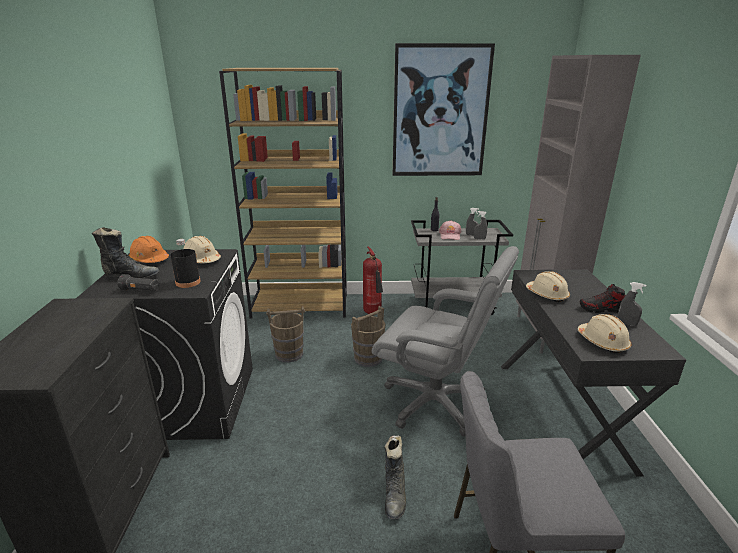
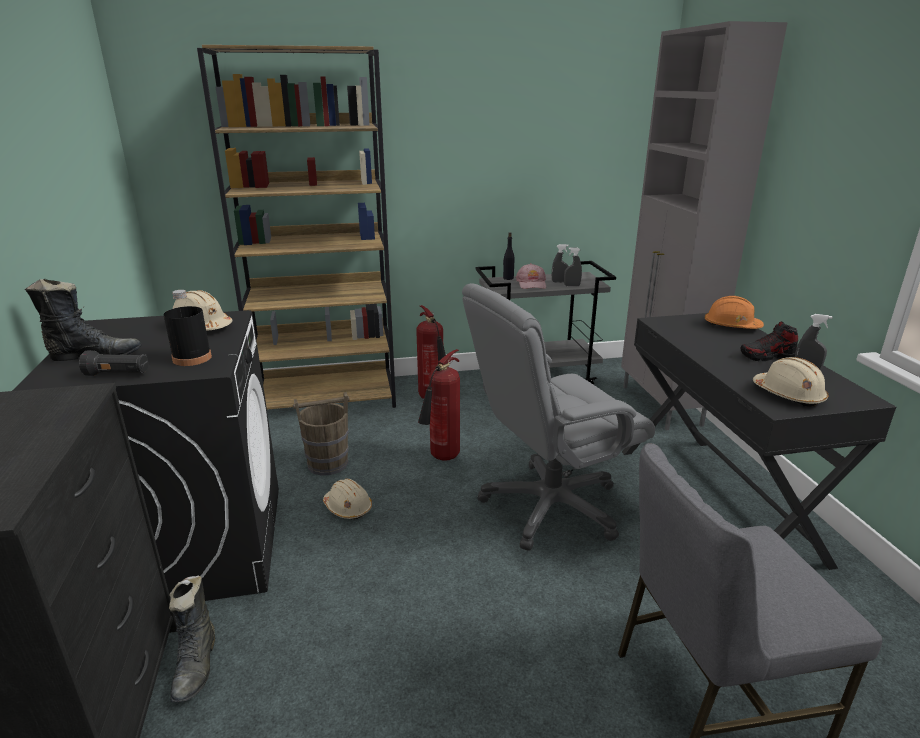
camera: 10 degrees left, 0 degrees up
(149, 259) = (116, 332): orange hard hat -> orange hard hat (731, 326)
(368, 358) = (442, 458): brown bucket -> fire extinguisher
(395, 495) = (531, 638): black boot -> black boot (197, 665)
(435, 402) = (550, 507): grey office chair -> grey office chair turned 135 degrees clockwise
(440, 112) = (510, 115): picture -> none
(547, 295) = (693, 344): beige hard hat -> beige hard hat (348, 507)

